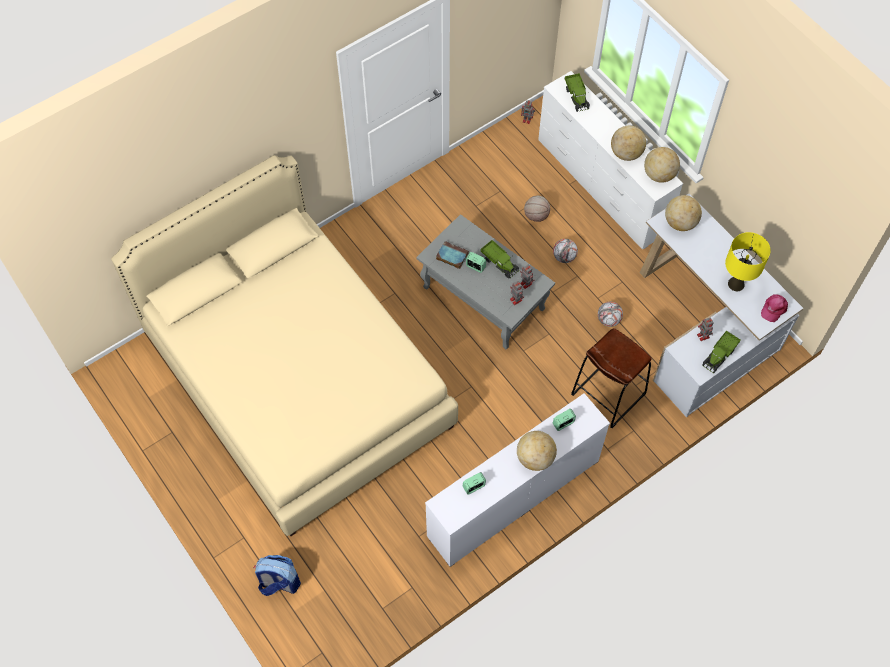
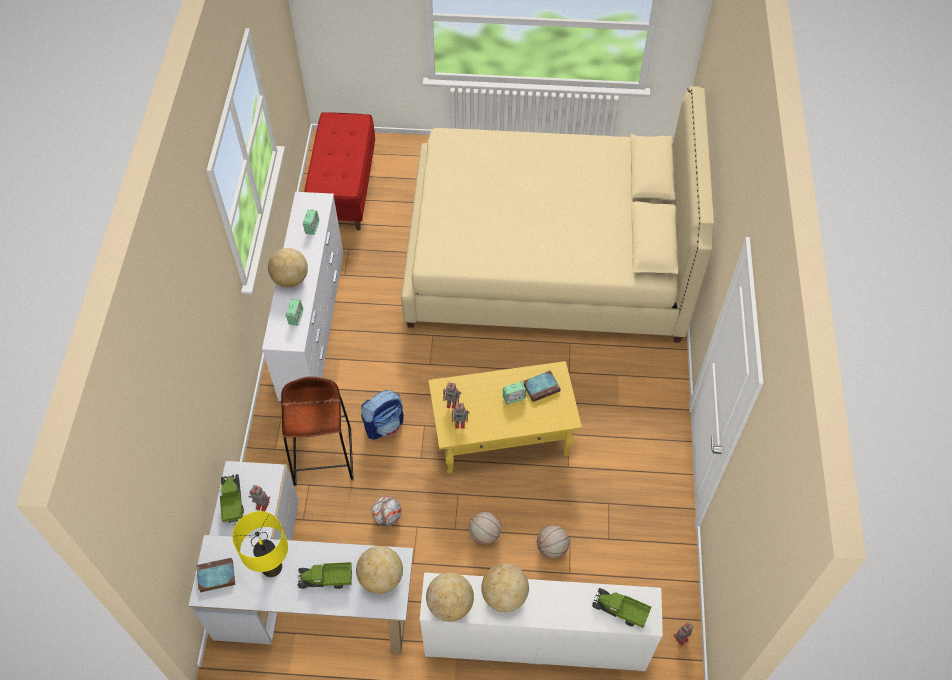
camera: 130 degrees right, 5 degrees down
(279, 583) = (400, 157): backpack -> backpack (384, 425)
(357, 599) = (343, 188): none -> red bench
(483, 298) = (503, 434): grey coffee table -> yellow coffee table
(499, 262) = (500, 419): toy truck -> toy truck (326, 579)
(564, 257) = (484, 534): football -> basketball
(773, 308) = (215, 576): pink cap -> book

